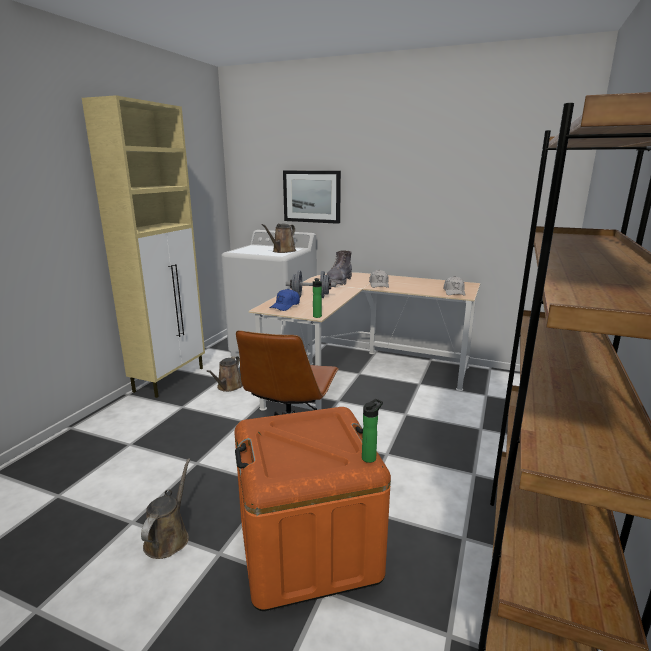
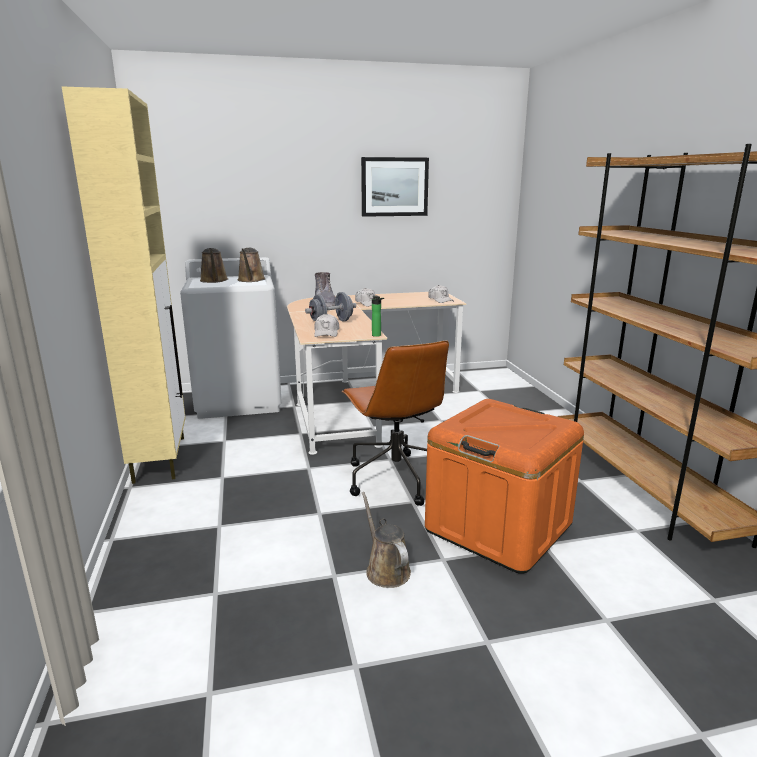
camera: 35 degrees left, 0 degrees up
(228, 387) = (245, 446): brown watering can -> brown watering can (214, 280)
(285, 306) = (326, 333): blue cap -> white cap
(312, 196) = (259, 215): picture -> picture (394, 187)
(370, 457) = (562, 419): bottle -> none

